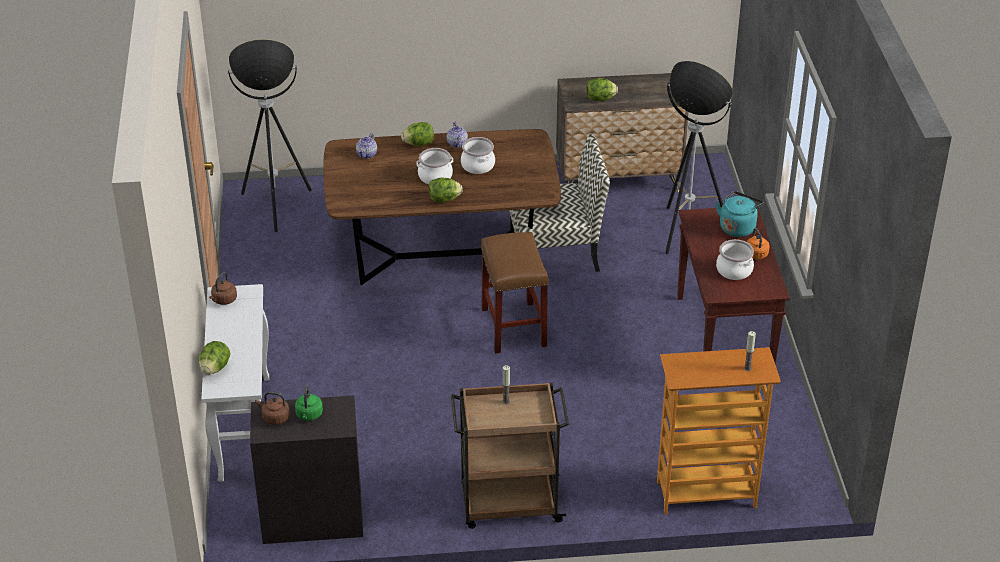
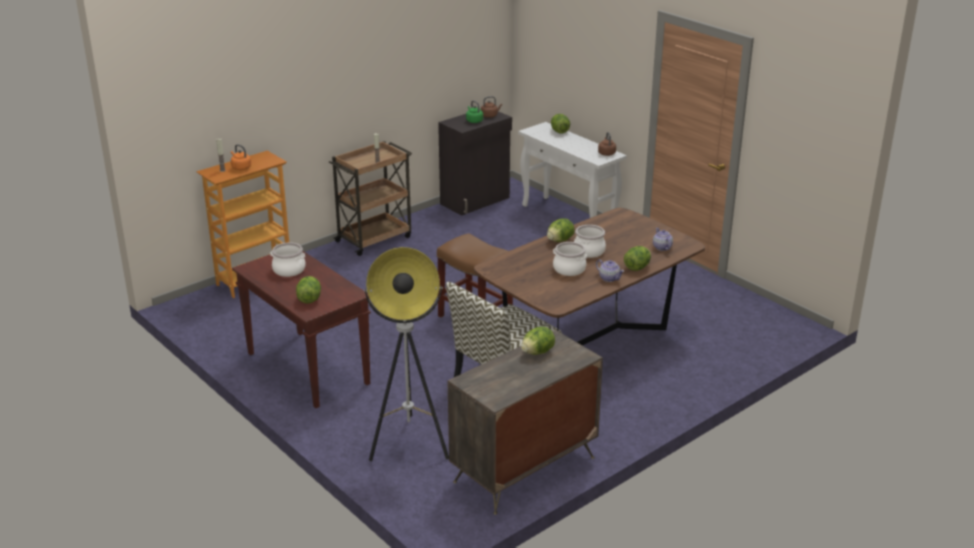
camera: 145 degrees right, 10 degrees down
(276, 207) = (759, 326): floor lamp -> none
(738, 227) = (309, 299): turquoise kettle -> lettuce
(756, 255) = (278, 285): orange kettle -> orange kettle (240, 167)

